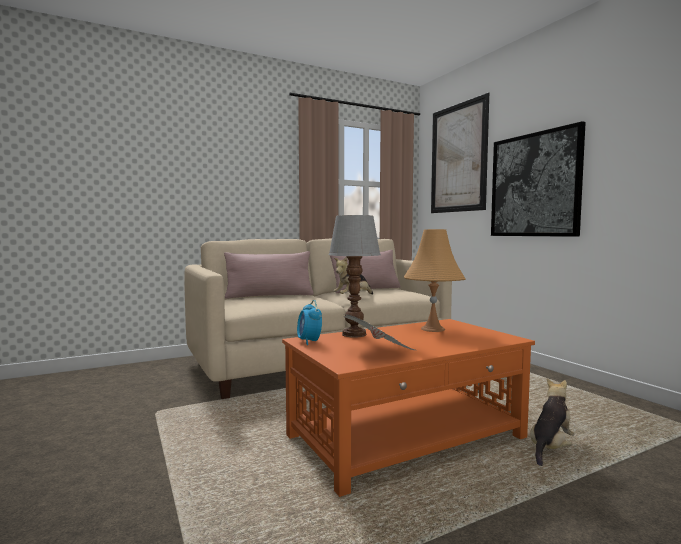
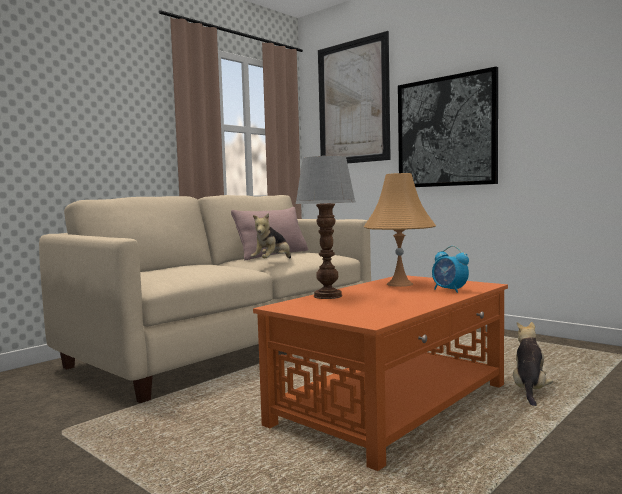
camera: 20 degrees left, 0 degrees up
(269, 296) = (168, 268): pink pillow -> none
(309, 342) = (291, 307): alarm clock -> alarm clock (449, 290)
(380, 352) = (384, 308): newspaper -> none

